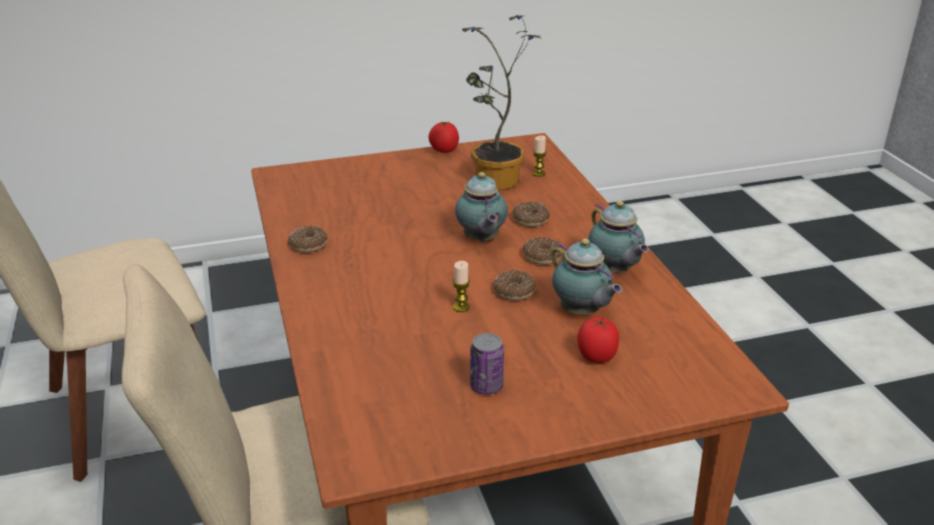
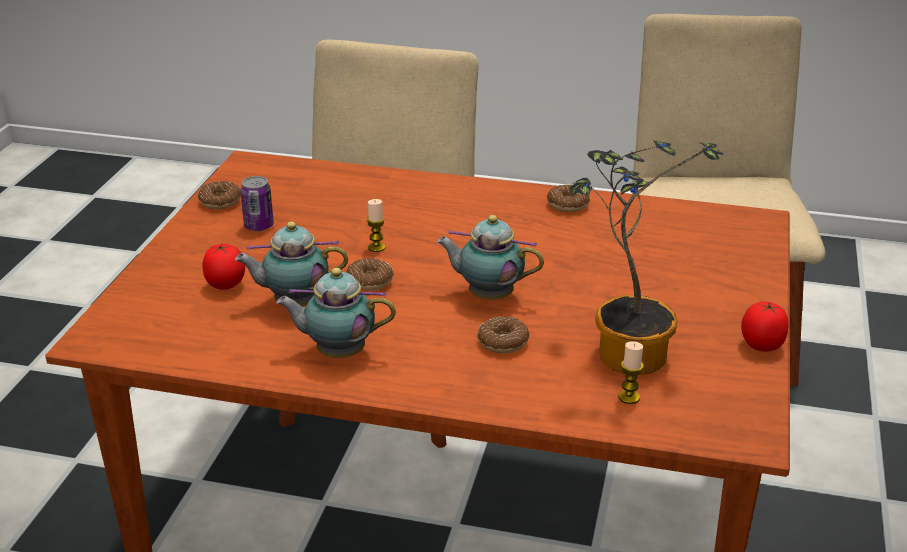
camera: 120 degrees right, 0 degrees up
(542, 257) = (414, 319): donut -> donut (220, 201)

